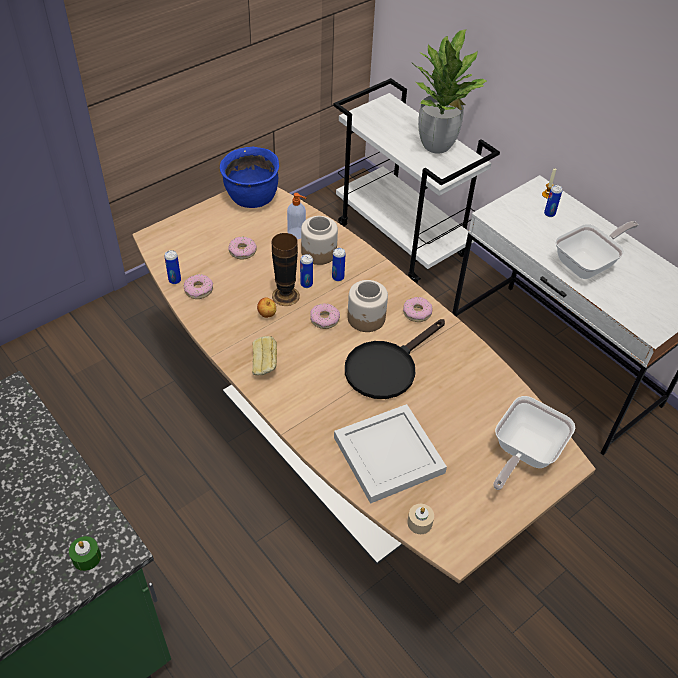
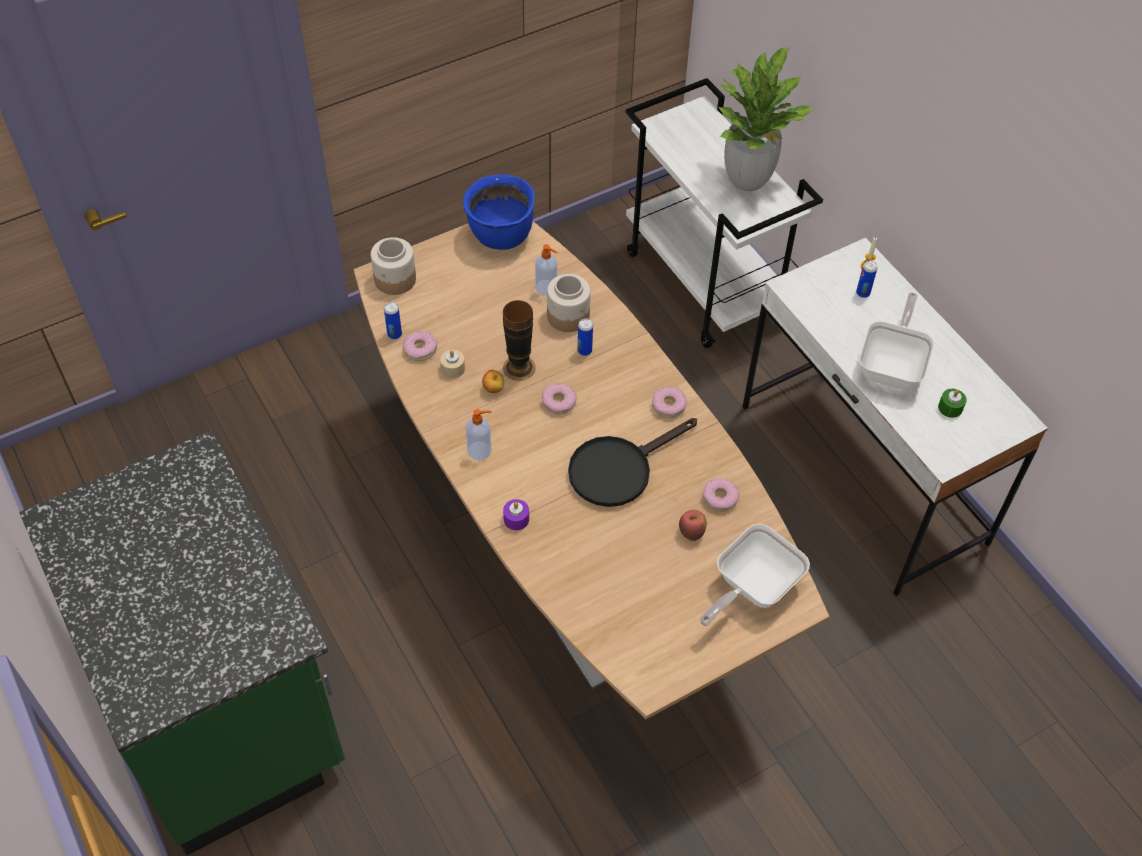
camera: 10 degrees right, 5 degrees up
(86, 557) = (261, 640): green candle -> green candle (950, 407)
(242, 251) = (478, 305): donut -> donut (720, 498)
(264, 365) = (480, 451): bread -> soap dispenser
(306, 284) = (546, 355): can -> none
(306, 419) = (516, 519): none -> purple candle
(366, 318) = (607, 406): jar -> jar (395, 280)
(387, 454) = (597, 570): white tray -> none
(419, 523) = (617, 650): beige candle -> beige candle (453, 368)
(461, 413) = (691, 533): none -> apple
(588, 264) = (892, 366): frying pan -> frying pan turned 45 degrees counterclockwise

